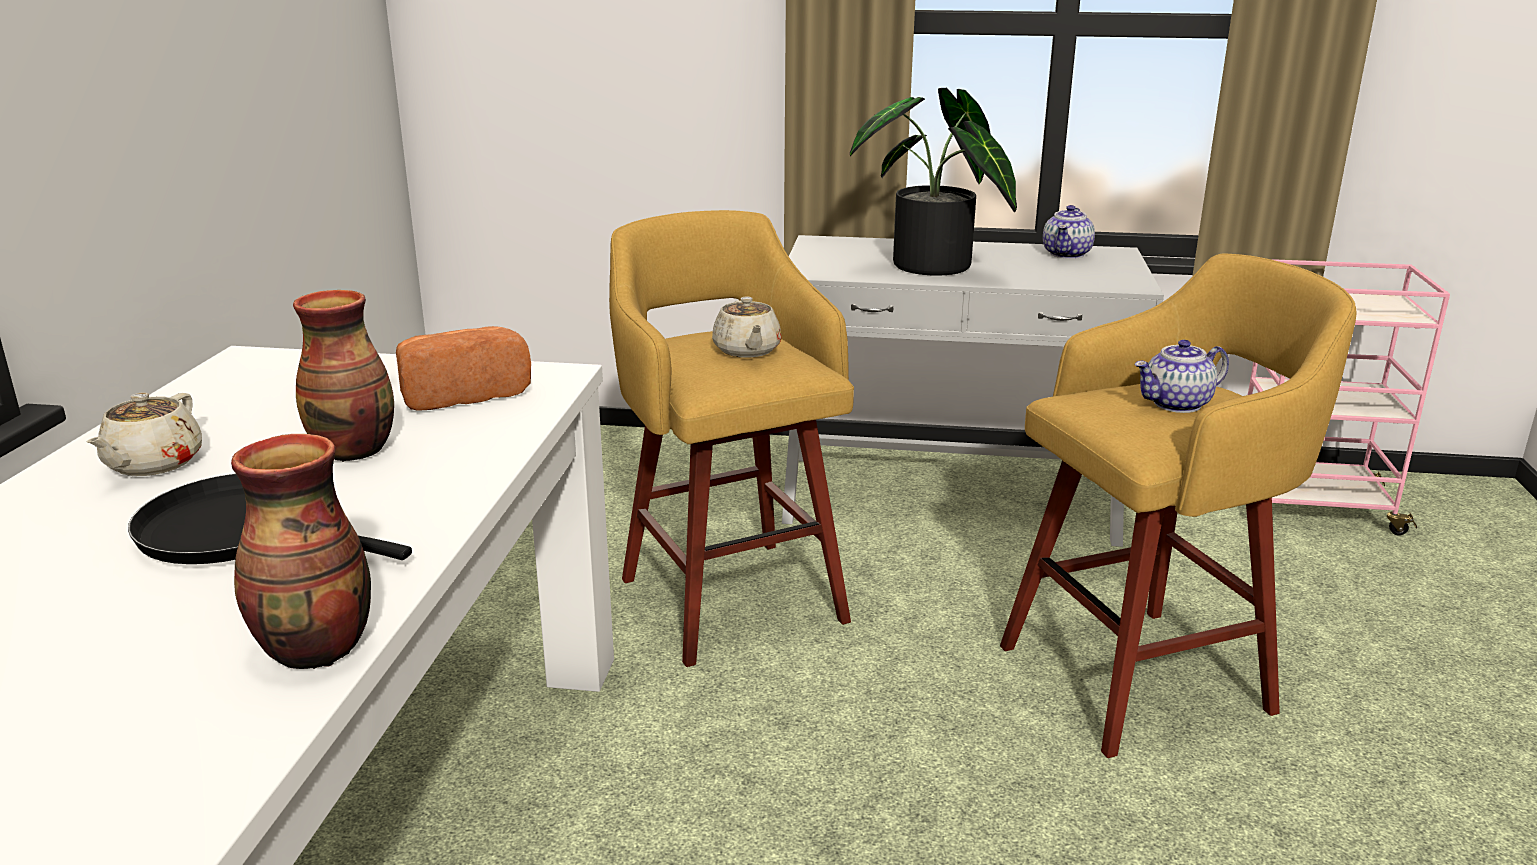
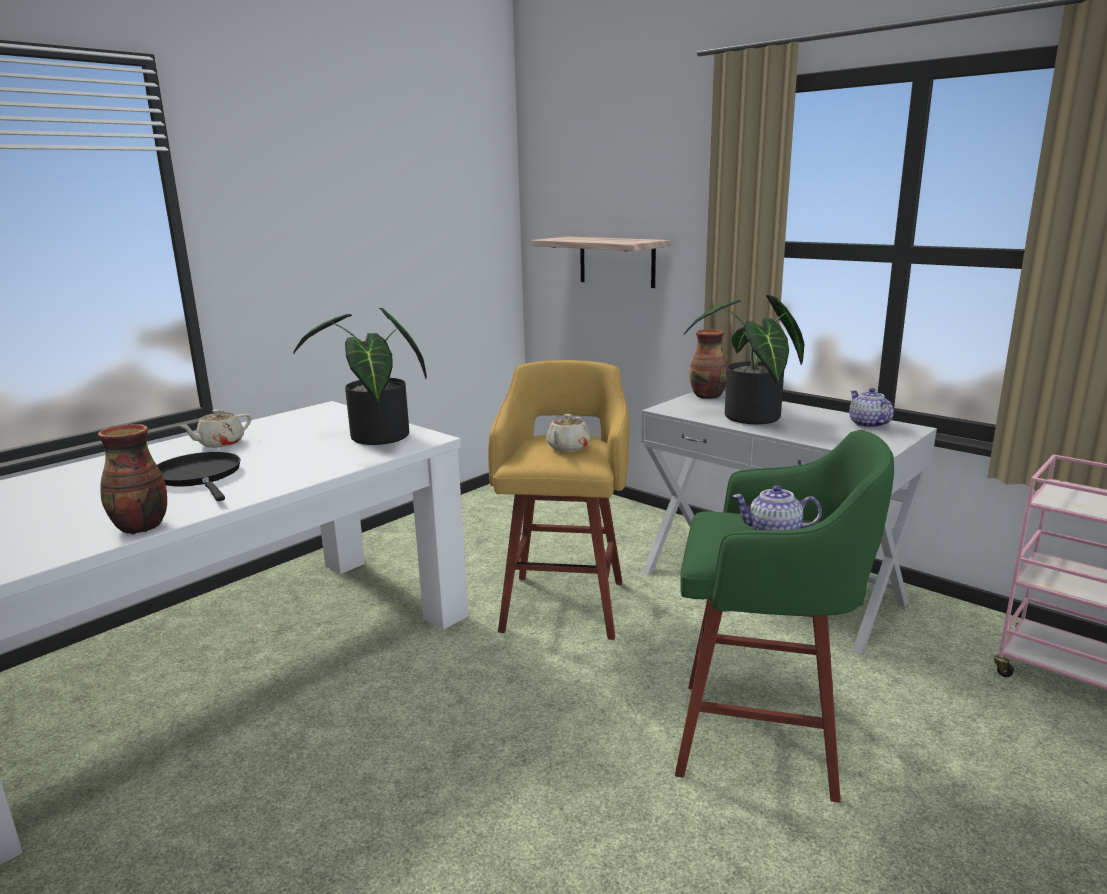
camera: 35 degrees right, 5 degrees down
(355, 450) = (292, 454): vase -> vase (708, 396)
(462, 393) = (376, 439): bread -> potted plant
(602, 49) = (617, 261): none -> shelf
(1067, 254) = (867, 424): teapot -> teapot turned 105 degrees clockwise
(1142, 677) = (764, 739): yellow stool -> green stool

